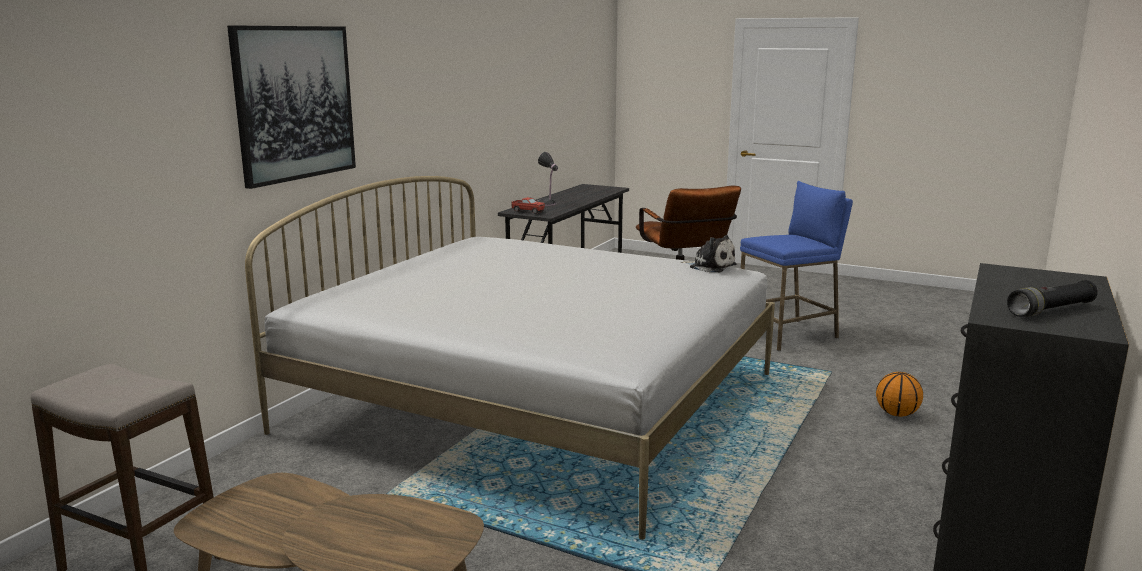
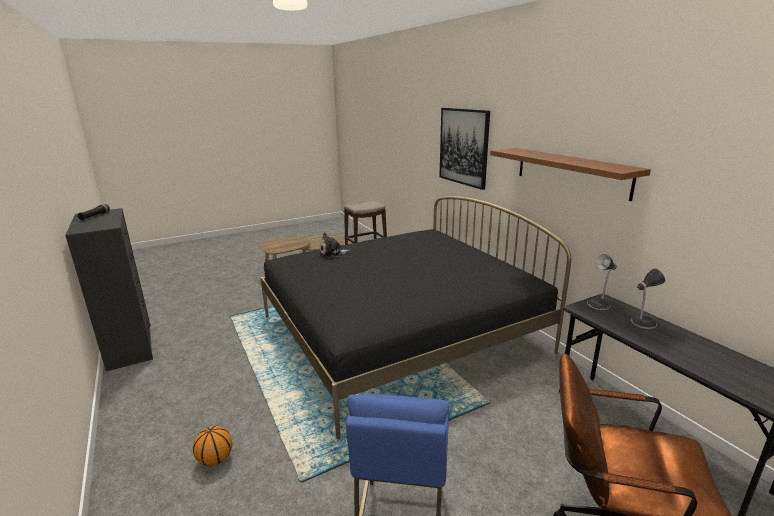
camera: 125 degrees right, 5 degrees up
(451, 95) = (570, 172): none -> brown shelf
(528, 211) = (599, 304): toy truck -> table lamp
(536, 401) = (400, 334): white bed -> black bed
(710, 266) = (358, 322): plush toy -> plush toy (332, 253)

